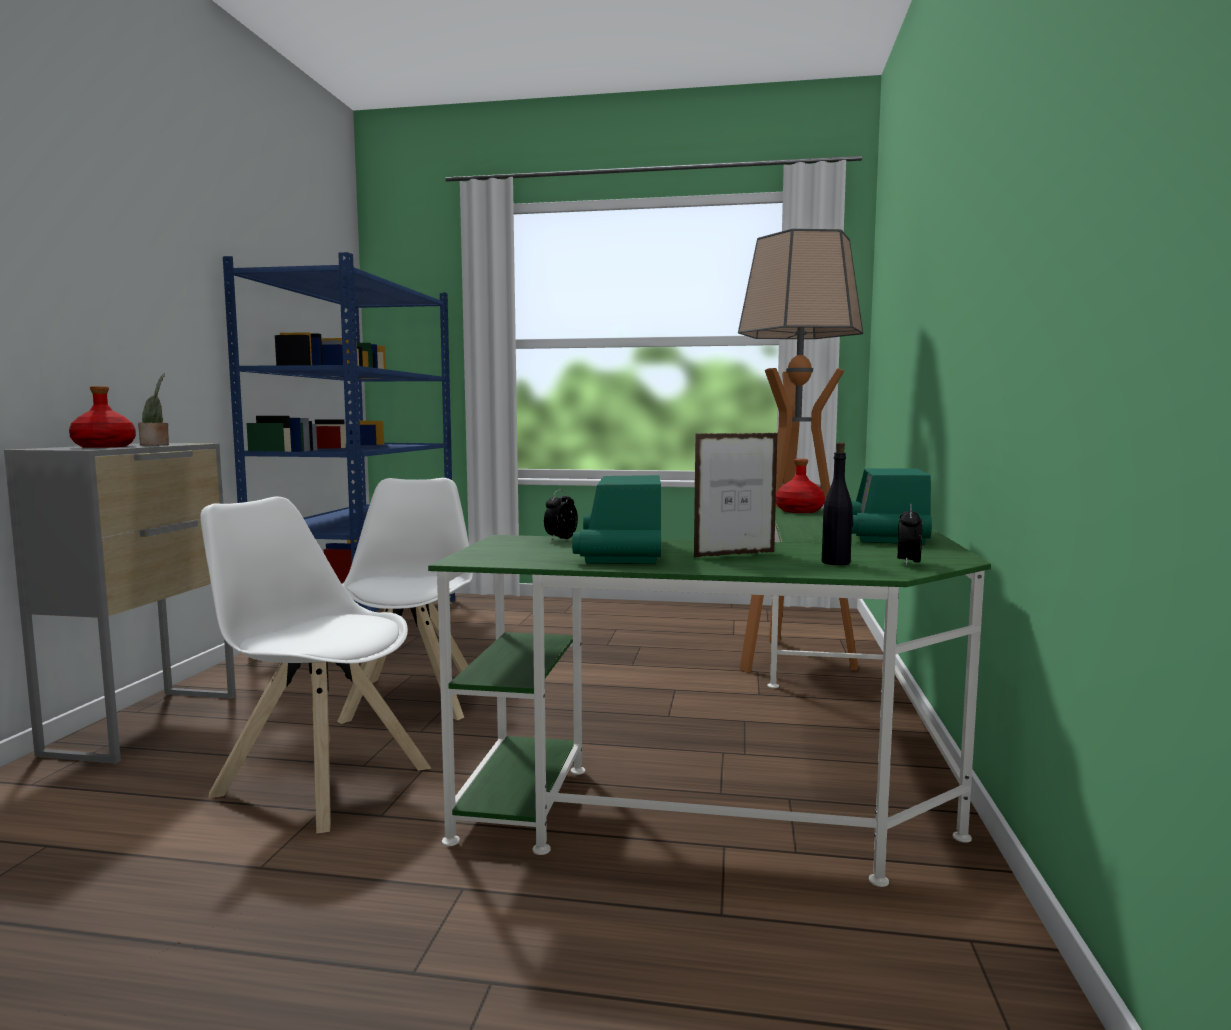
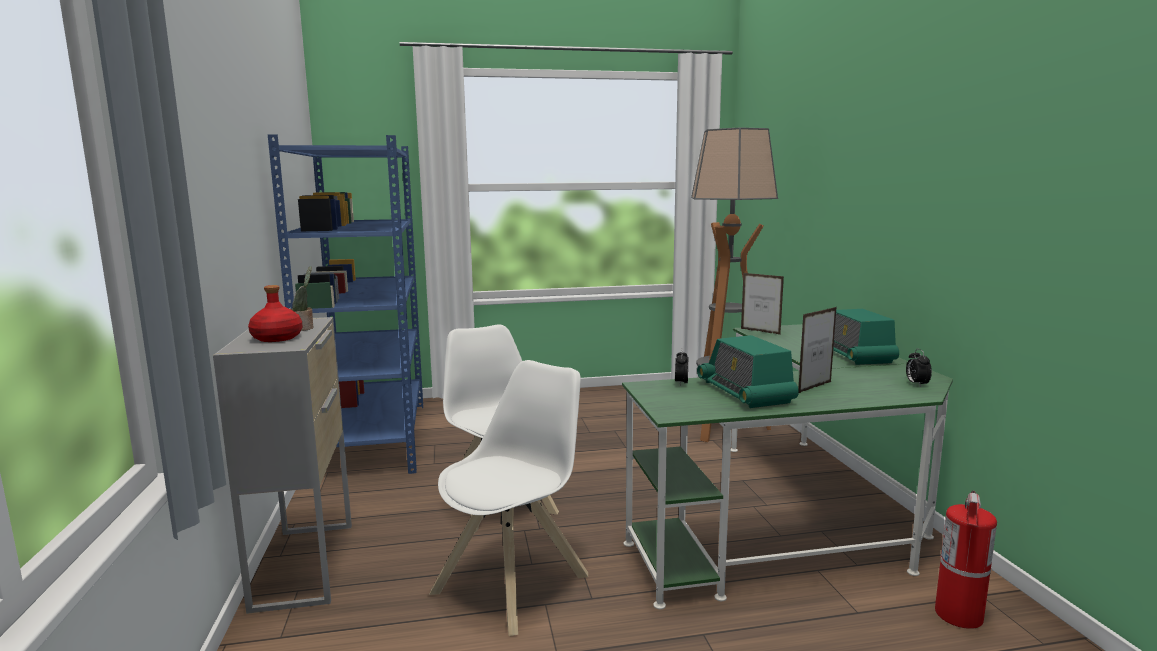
camera: 20 degrees left, 5 degrees up
(319, 780) = (514, 582): white chair -> white chair turned 120 degrees clockwise
(800, 511) = (760, 331): red bottle -> picture frame
(836, 562) = (881, 388): black bottle -> none
(892, 960) = (959, 615): none -> fire extinguisher

